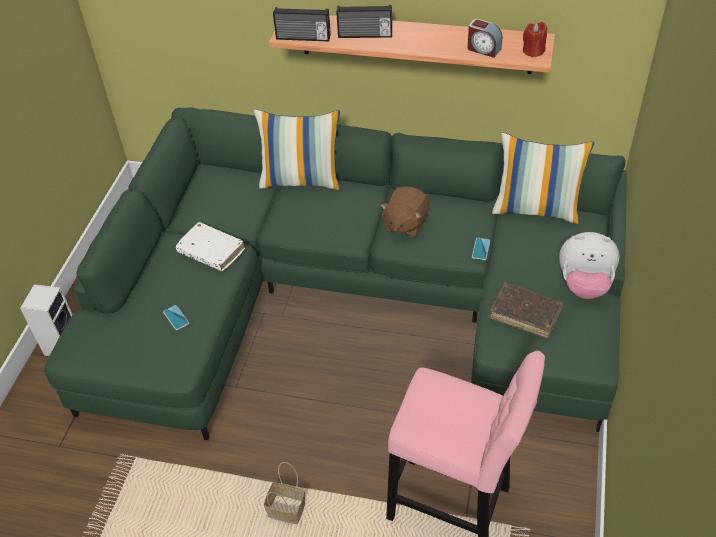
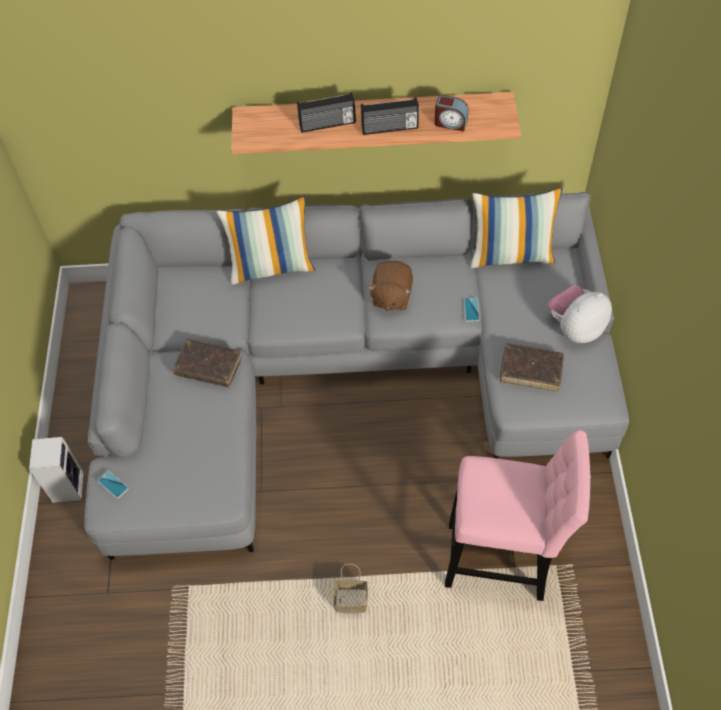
camera: 15 degrees left, 10 degrees up
(176, 318) = (200, 447): phone -> phone (113, 484)
(211, 252) = (208, 367): white book -> brown book
(303, 38) = (265, 139): radio -> radio (389, 128)
(353, 297) = (344, 371): green sofa -> grey sofa
(533, 51) = (499, 117): red candle -> none
(584, 285) = (575, 328): plush toy -> plush toy turned 150 degrees clockwise

